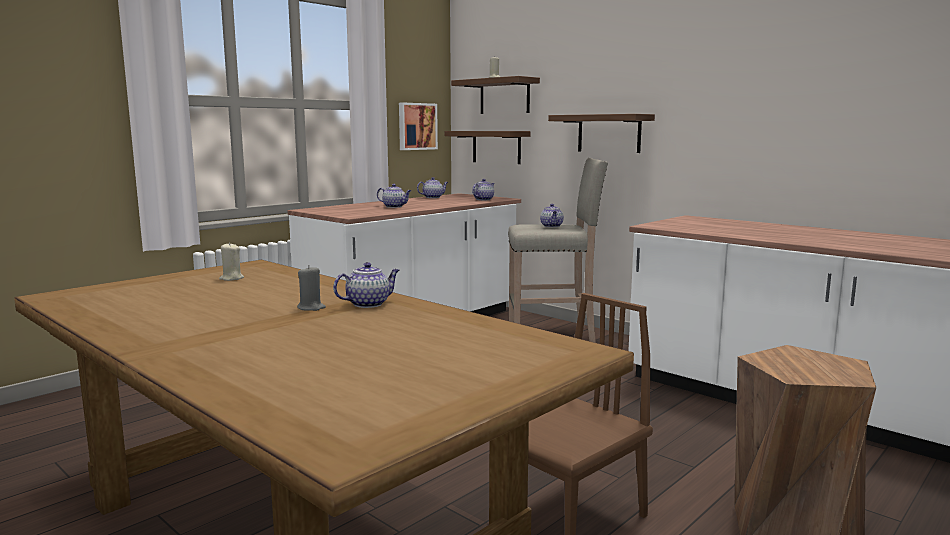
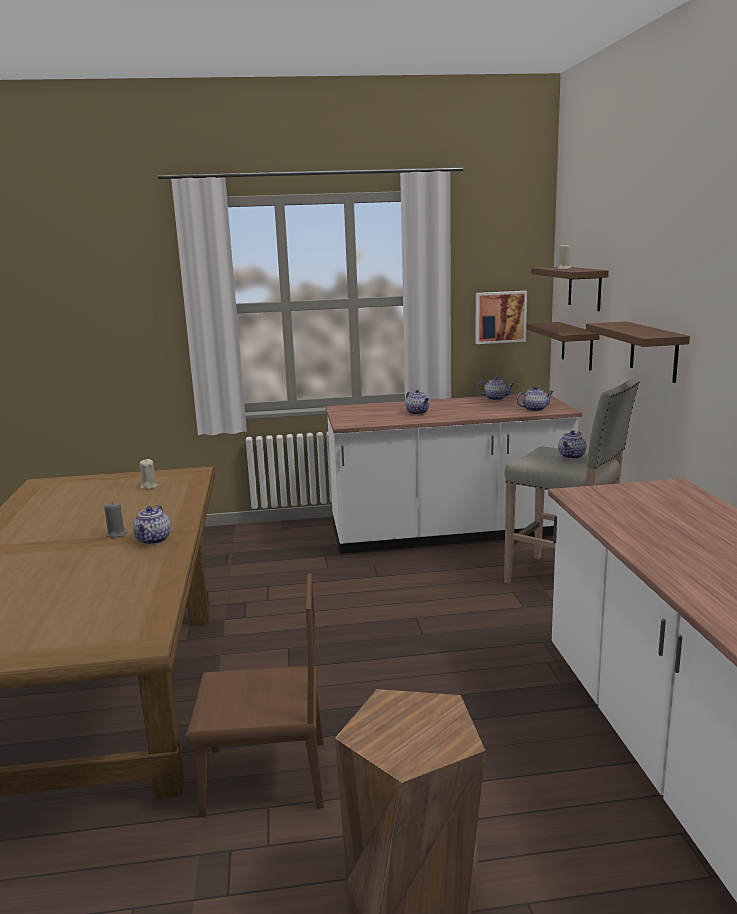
camera: 40 degrees right, 5 degrees up
(368, 304) = (153, 540): teapot -> teapot turned 90 degrees clockwise

